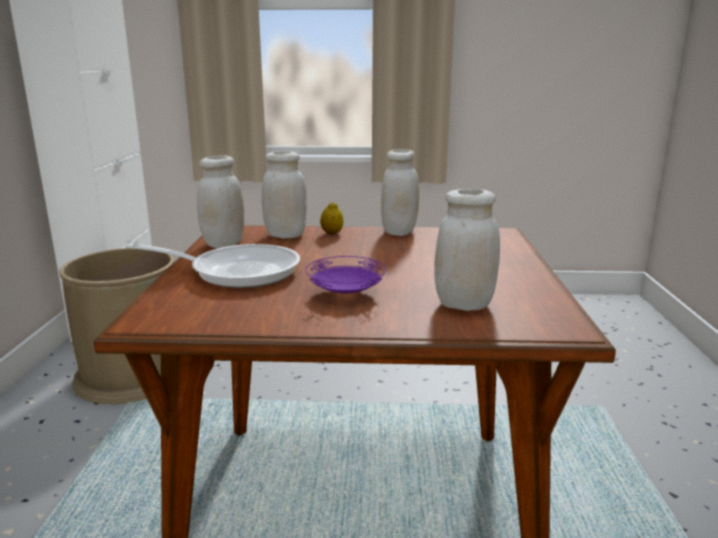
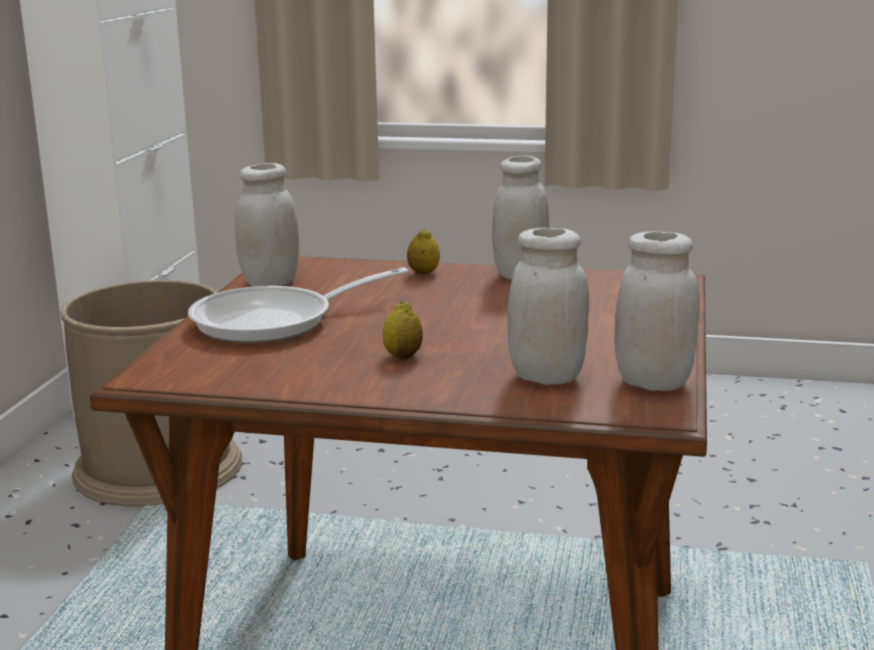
camera: 10 degrees right, 0 degrees up
(236, 271) = (275, 321): frying pan -> frying pan turned 135 degrees clockwise
(285, 235) = (358, 274): white jar -> white jar (653, 383)
(346, 294) = (403, 356): purple plate -> lemon

